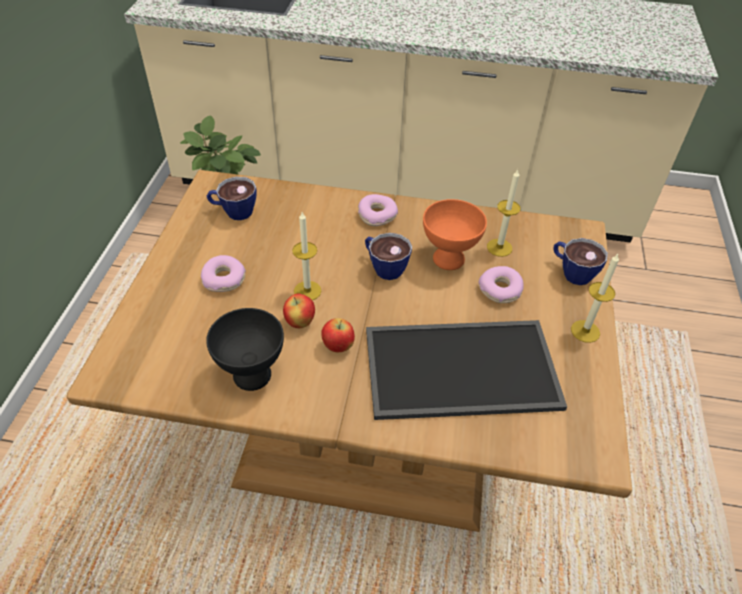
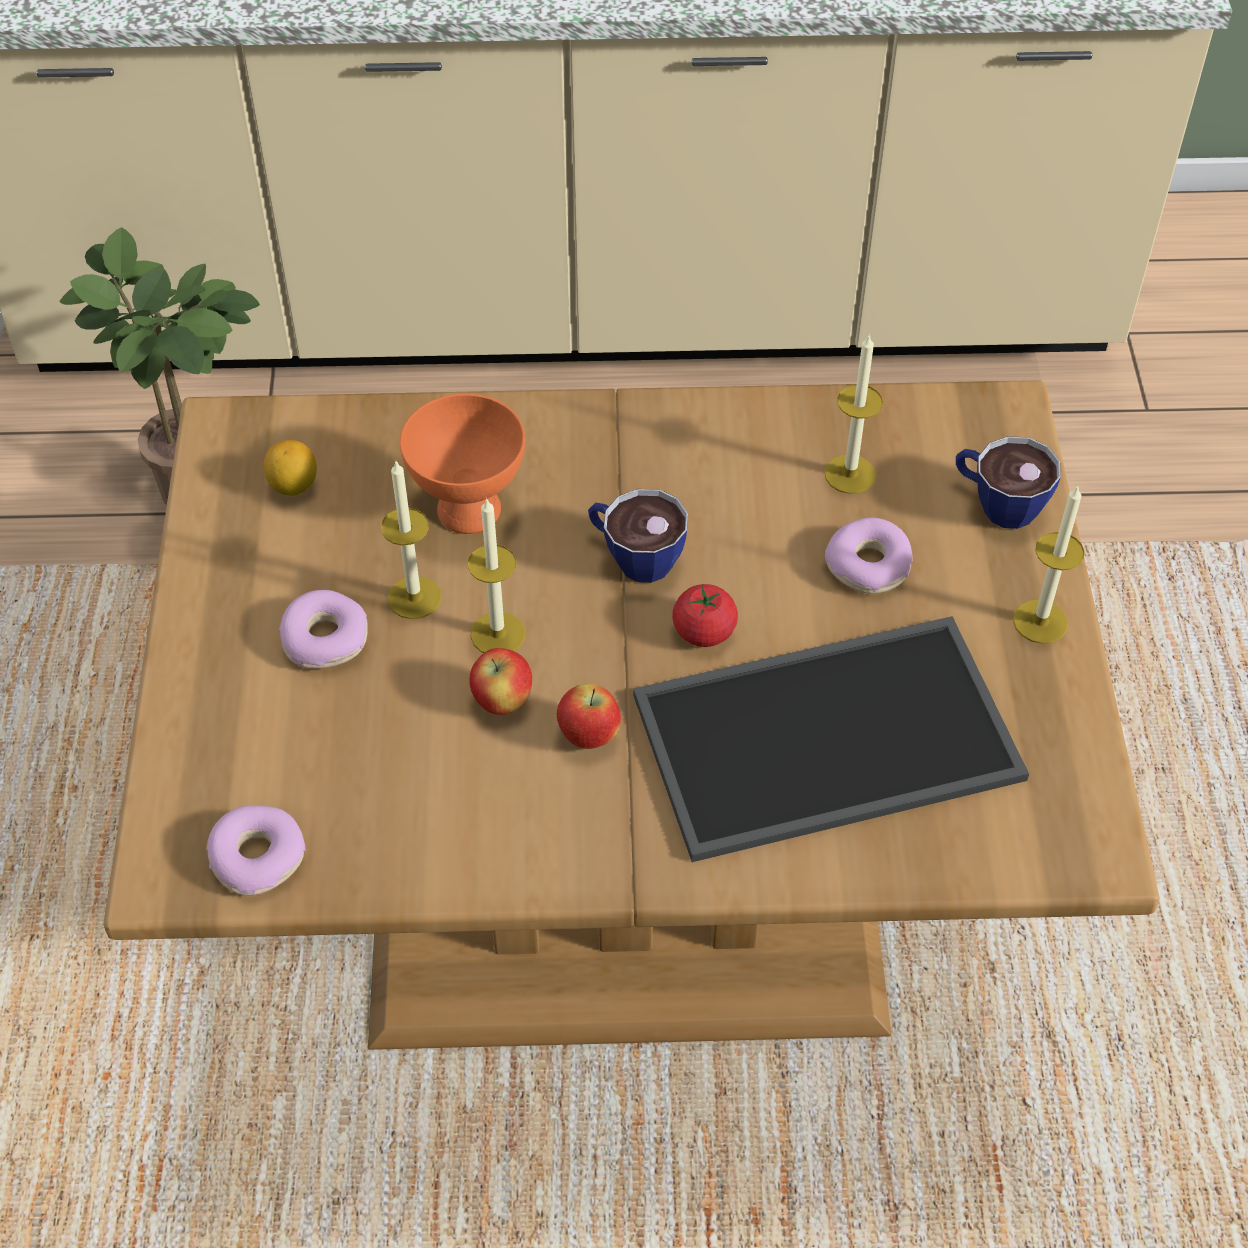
camera: 10 degrees left, 5 degrees up
(233, 212) = (294, 486): cup -> lemon
(252, 376) = (445, 824): black bowl -> none
(272, 268) = (414, 597): none -> candle
(377, 215) = (591, 443): donut -> donut (257, 857)
(409, 307) = (704, 632): none -> tomato
(449, 260) = (757, 519): orange bowl -> orange bowl (470, 512)

